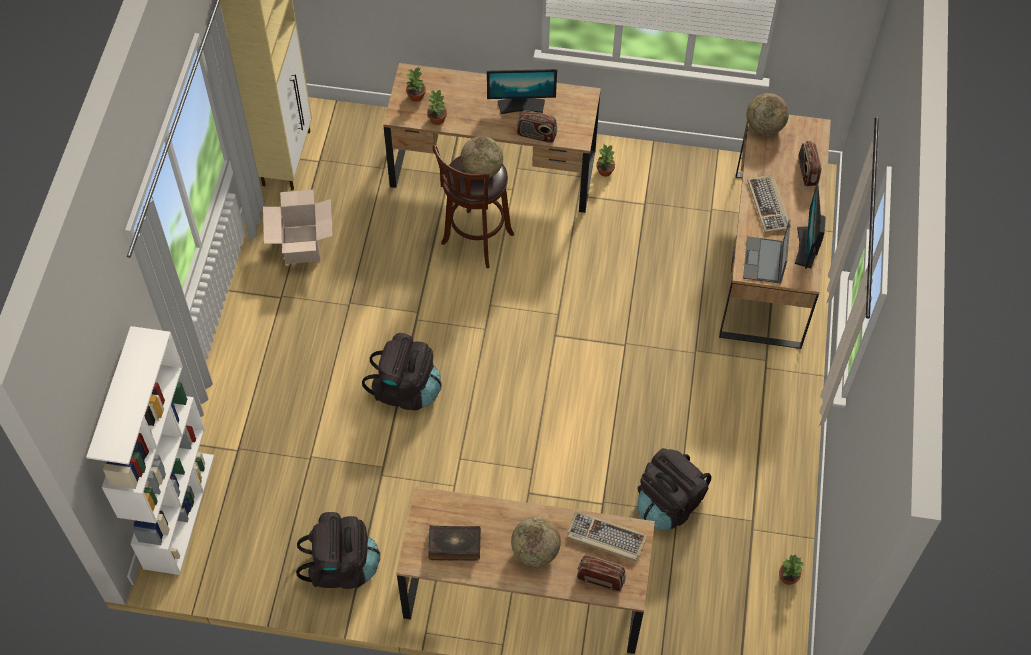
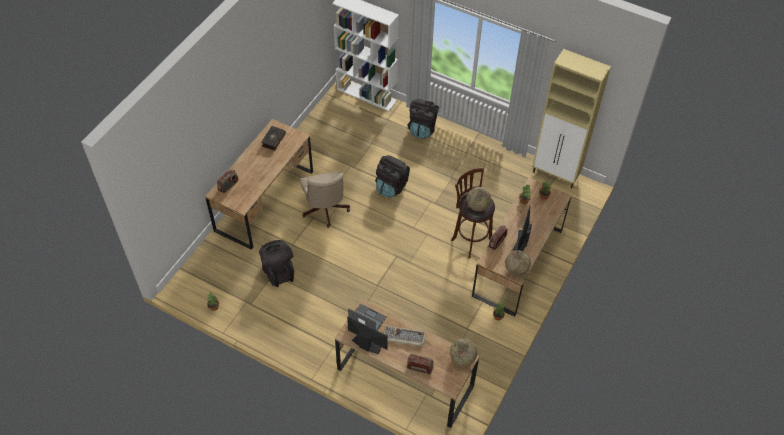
camera: 110 degrees right, 5 degrees down
(302, 244) = (495, 168): cardboard box -> none
(342, 567) = (312, 141): black backpack -> black backpack (422, 128)
(506, 478) = (325, 211): none -> beige office chair
(535, 551) = (254, 167): globe -> globe (516, 270)
(605, 538) = (246, 194): keyboard -> none

